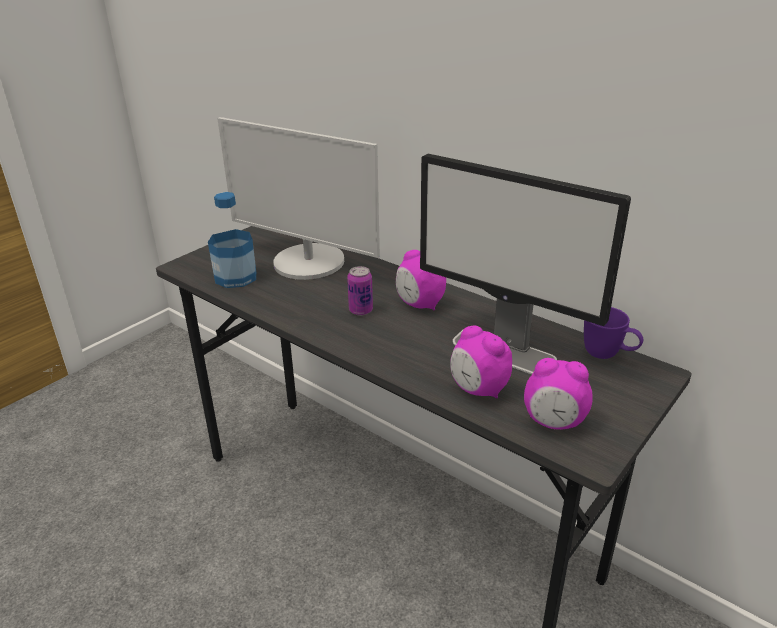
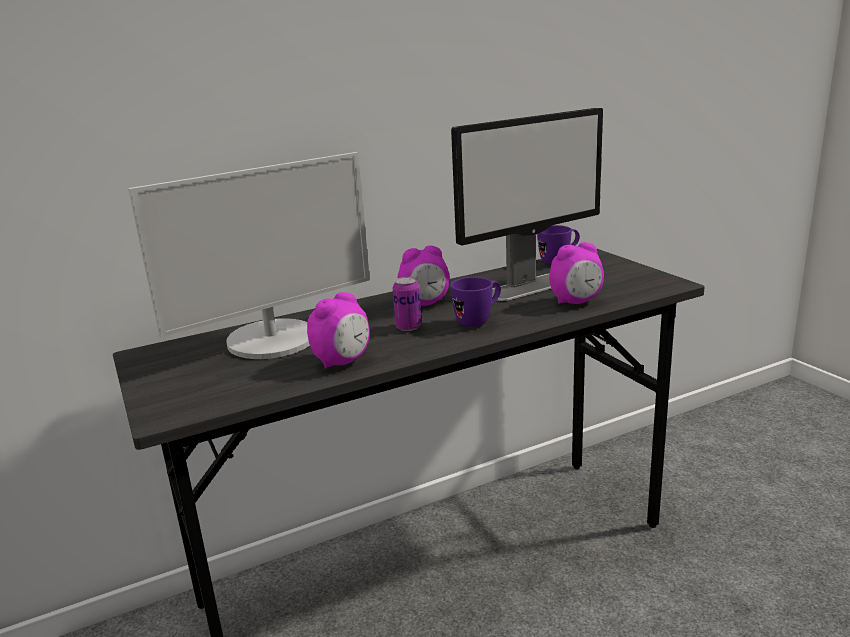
camera: 65 degrees left, 10 degrees down
(236, 277) = (250, 382): bottle -> none
(392, 342) = (478, 321): none -> purple mug
(553, 422) = (631, 287): alarm clock -> alarm clock (342, 362)

